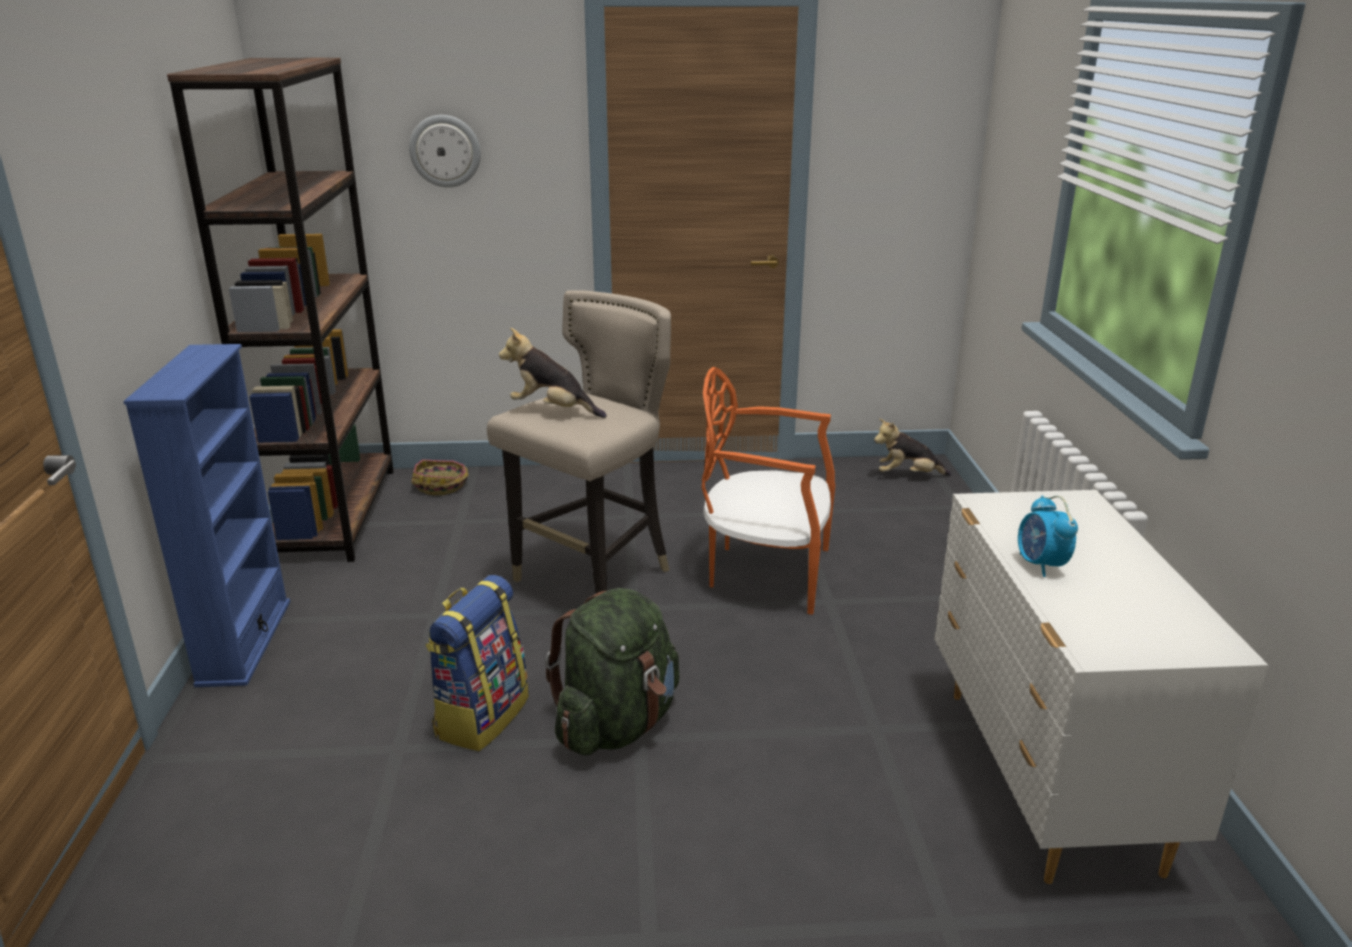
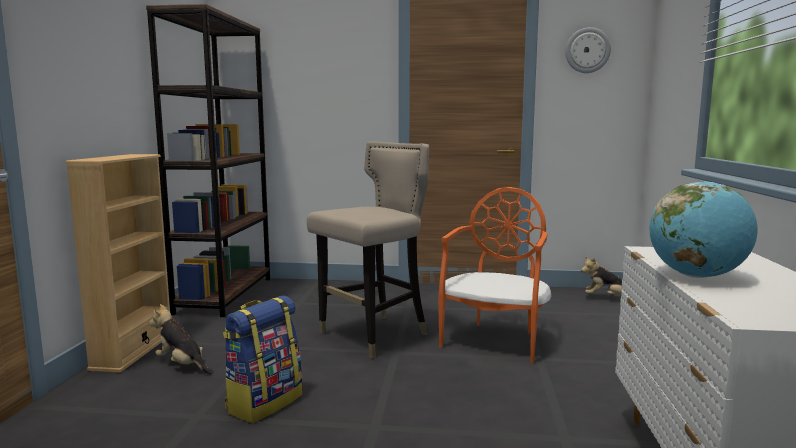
camera: 10 degrees right, 15 degrees down
(244, 642) = (133, 350): blue bookcase -> beige bookcase
(442, 485) = (296, 286): basket -> none
(445, 151) = (314, 82): wall clock -> wall clock (587, 50)
(552, 410) = (349, 209): plush toy -> plush toy (182, 365)
(617, 725) = (360, 417): green backpack -> none
(766, 573) = (495, 340): orange chair -> orange chair turned 90 degrees clockwise
(1041, 565) = (697, 276): alarm clock -> globe

